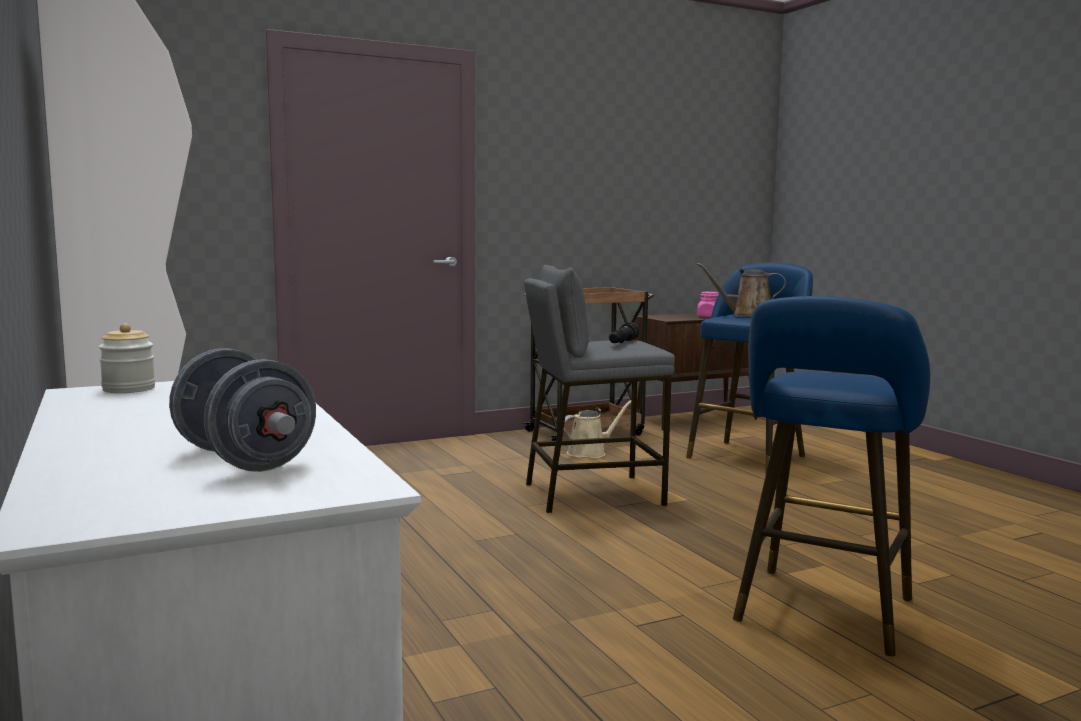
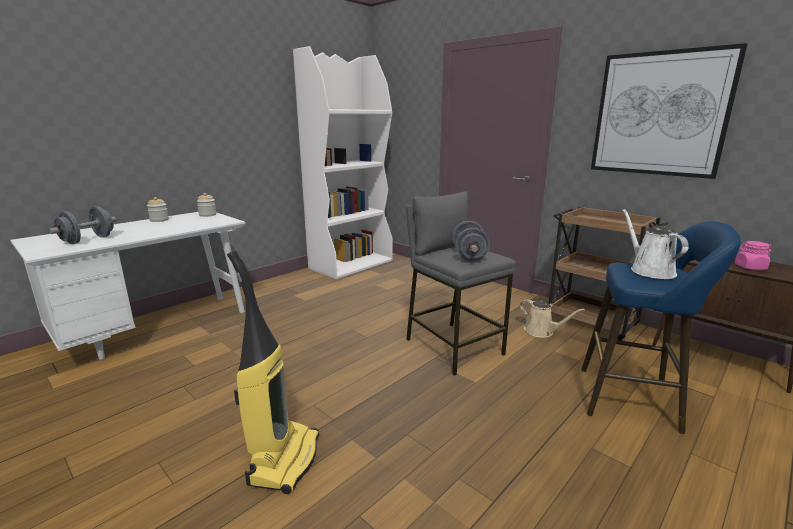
camera: 70 degrees right, 10 degrees up
(90, 417) = (159, 220): none -> jar
(593, 172) = (659, 114): none -> picture
(622, 343) = (469, 256): black flashlight -> grey dumbbell
(747, 315) = (649, 270): brown watering can -> white watering can
(822, 614) = (283, 459): blue stool -> vacuum cleaner

